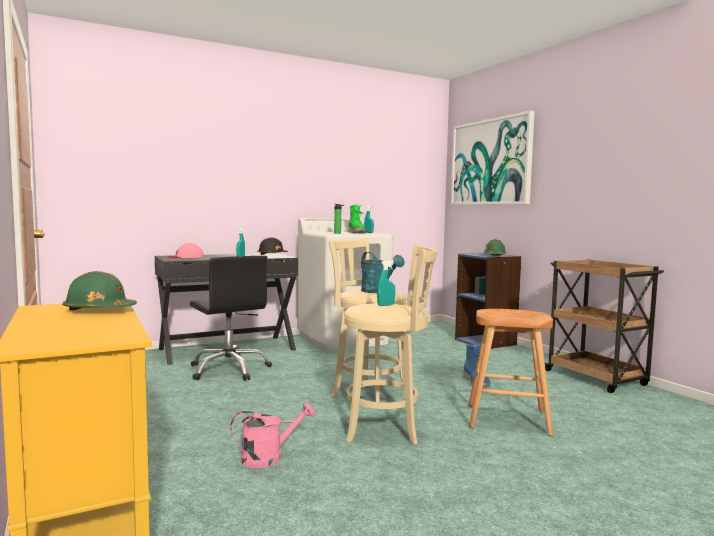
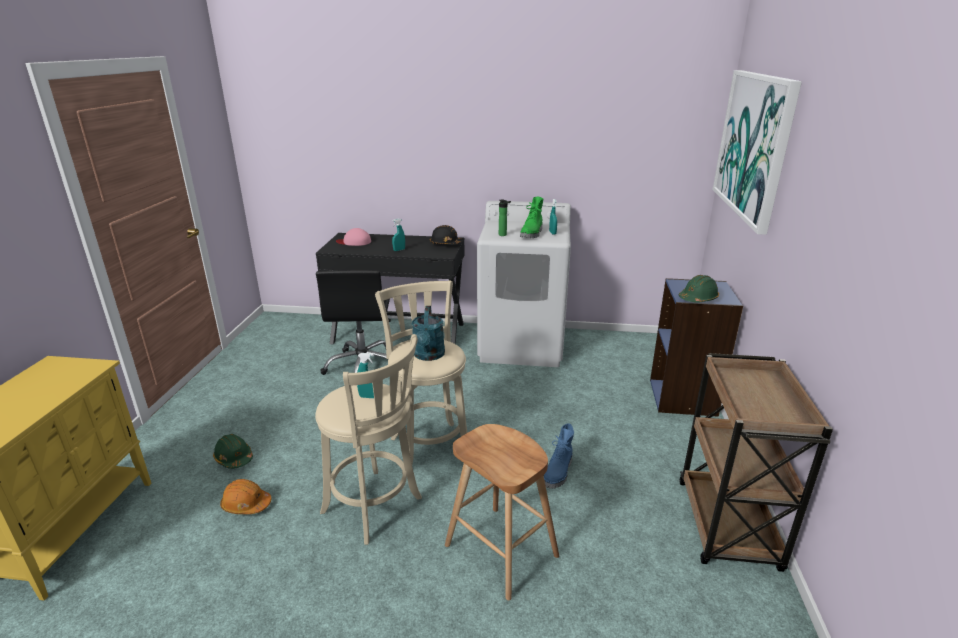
camera: 35 degrees right, 20 degrees up
(99, 310) = (60, 384): green hard hat -> green hard hat (234, 458)
(269, 457) = (246, 504): pink watering can -> orange hard hat

